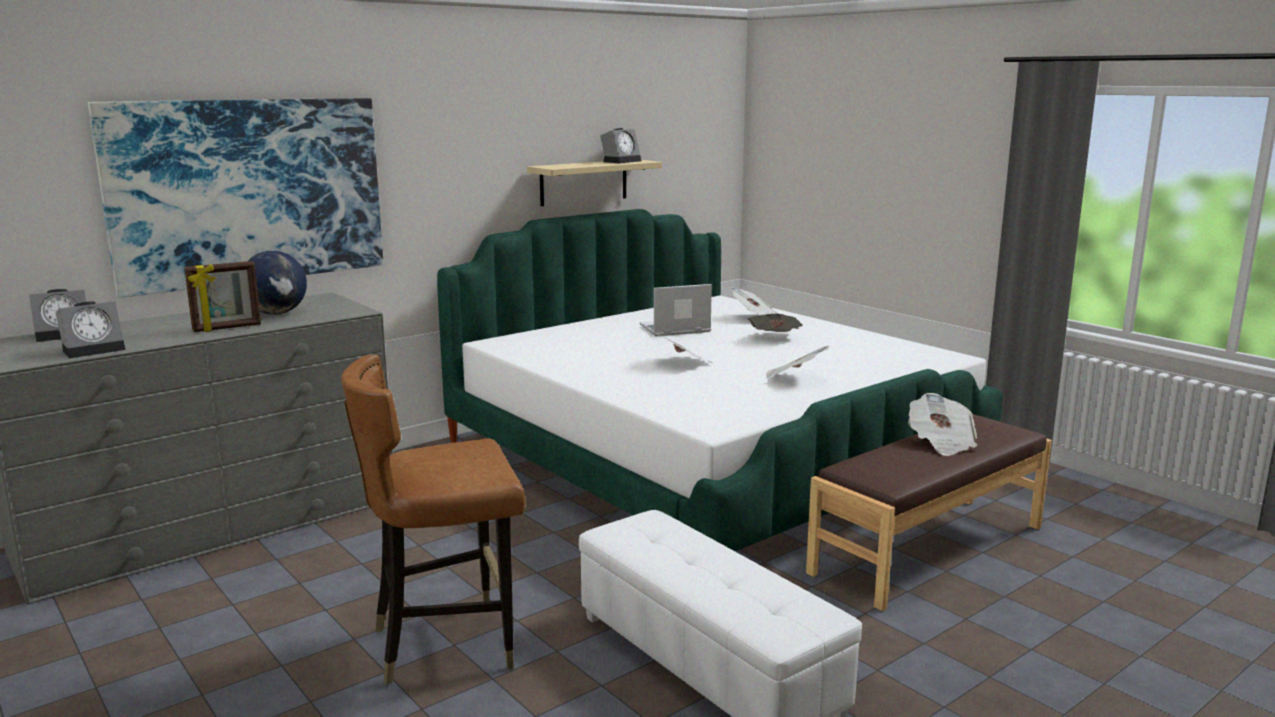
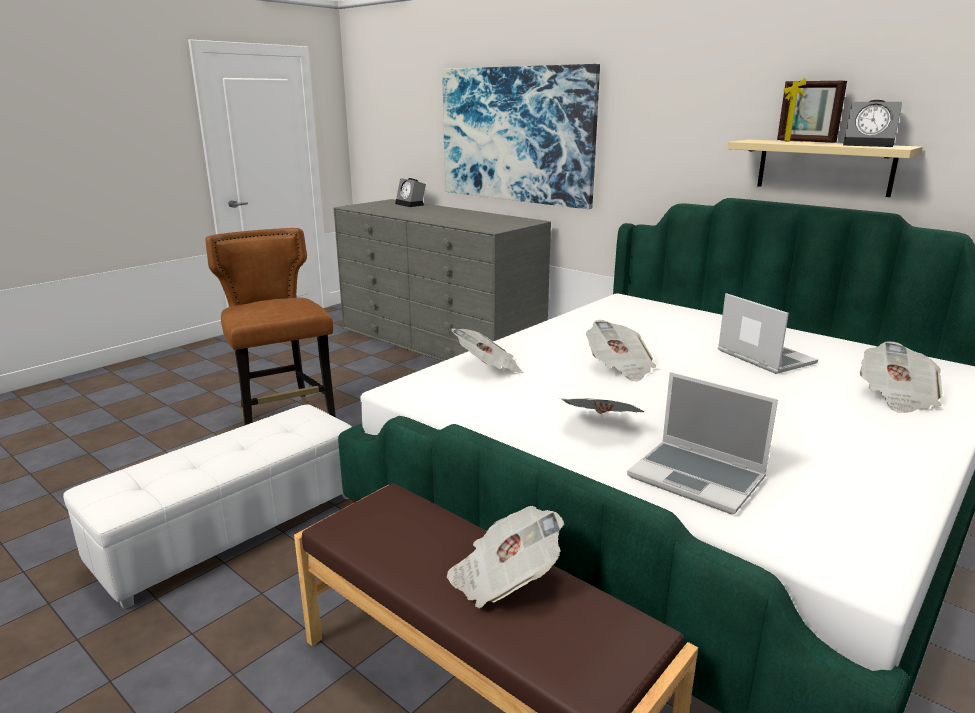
camera: 80 degrees right, 5 degrees up
(95, 349) = (380, 210): alarm clock -> none
(227, 328) = (433, 218): picture frame -> picture frame (805, 142)
(277, 313) = (477, 220): globe -> none
(775, 338) = (796, 412): newspaper -> newspaper (488, 368)
(867, 368) = (698, 478): none -> laptop

